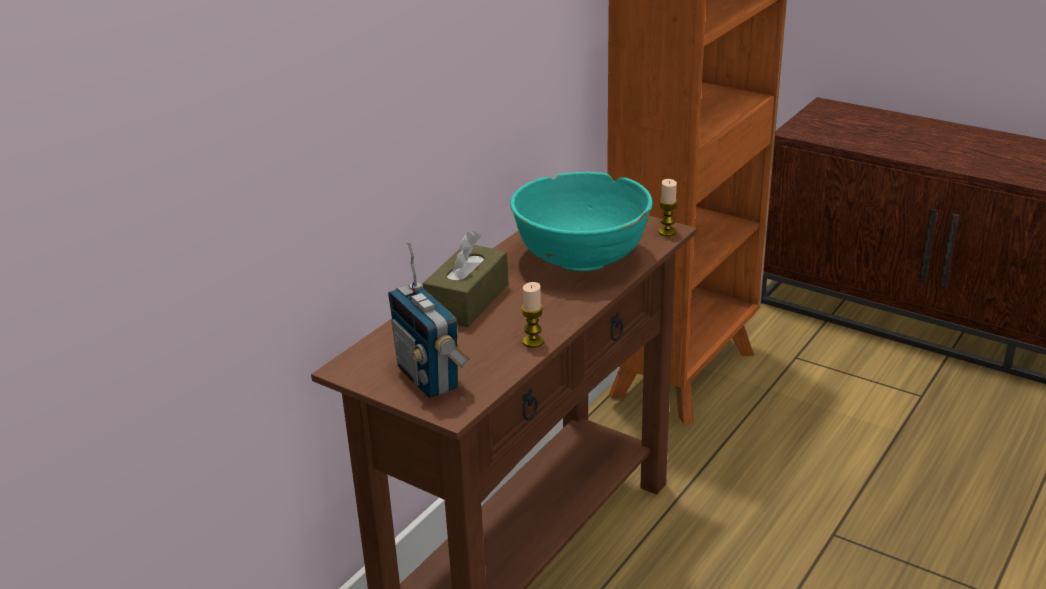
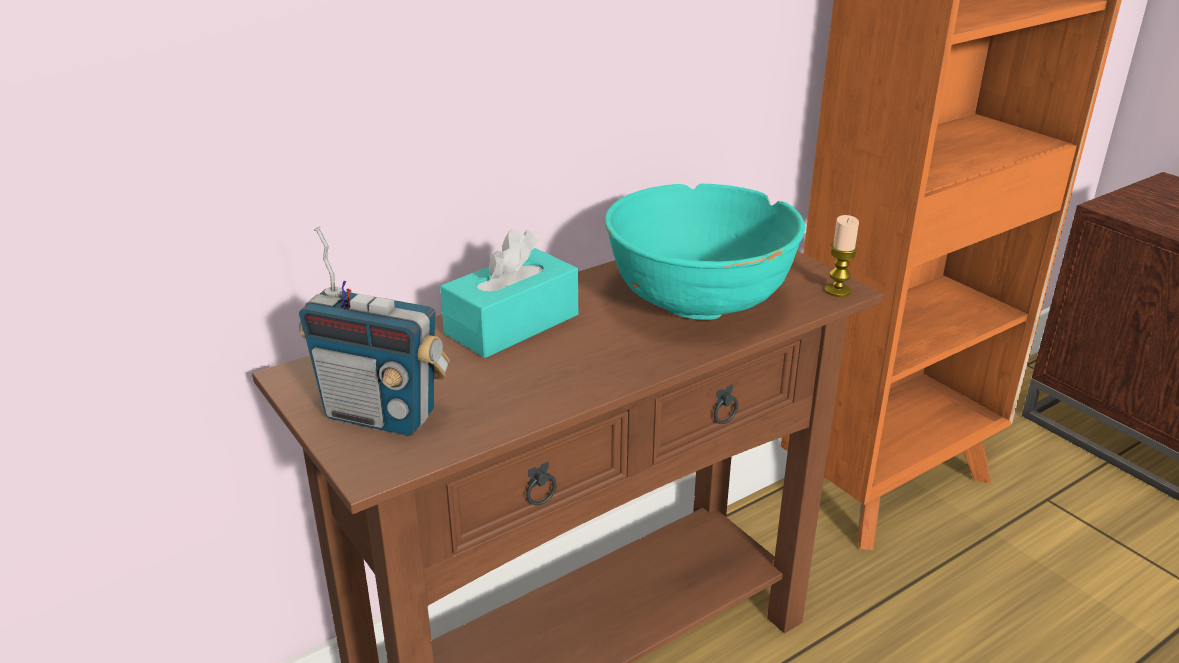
camera: 20 degrees right, 0 degrees up
(429, 378) = (381, 415): radio -> radio turned 60 degrees counterclockwise
(467, 301) = (512, 324): brown tissue box -> turquoise tissue box
(533, 341) = (552, 398): candle -> none

